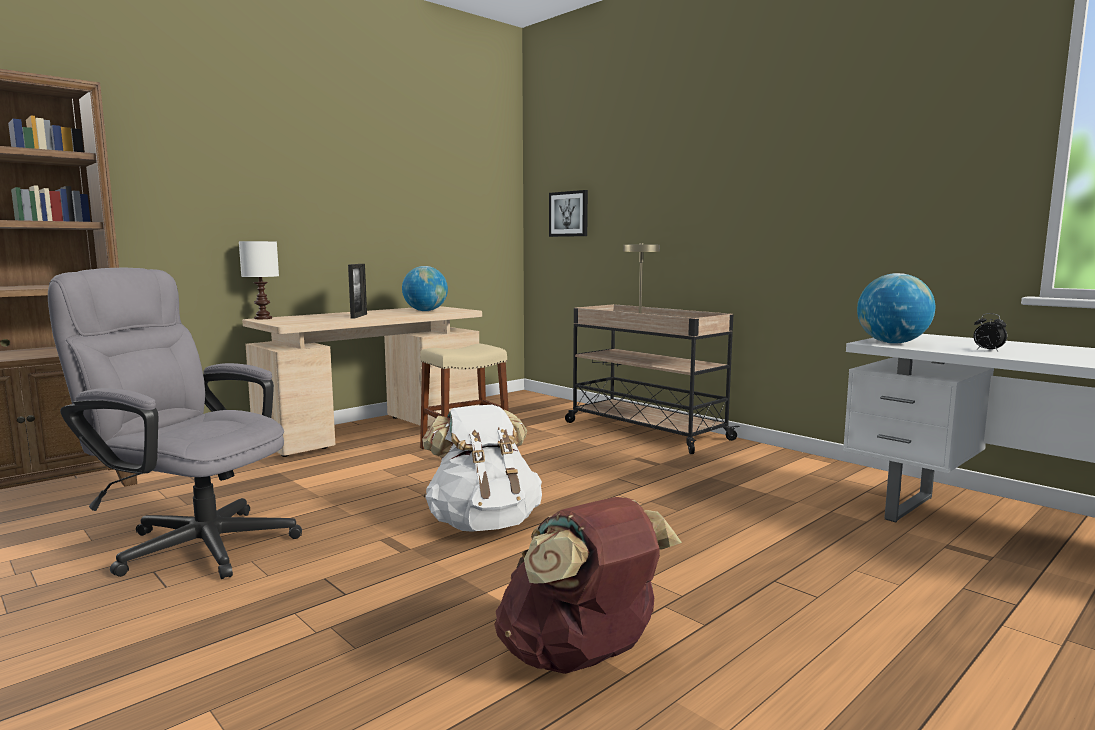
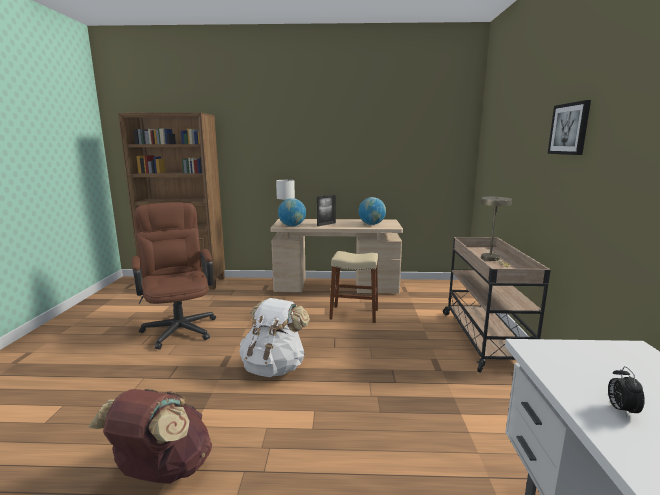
camera: 45 degrees right, 5 degrees up
(193, 542) = (179, 326): grey office chair -> brown office chair
(569, 214) = (493, 163): picture -> picture (569, 129)
(892, 343) = (552, 355): globe -> globe (292, 226)

